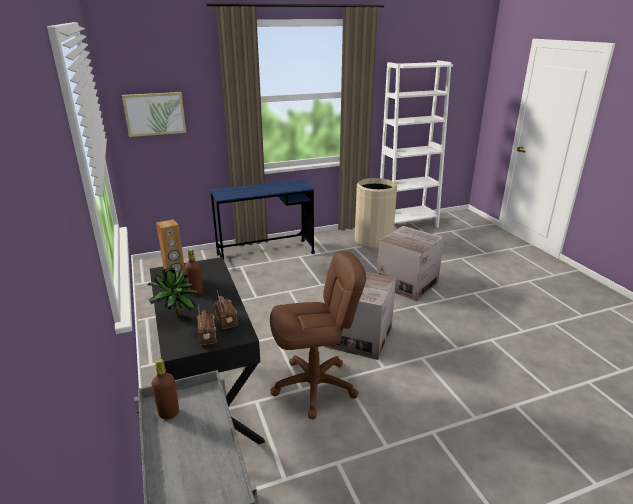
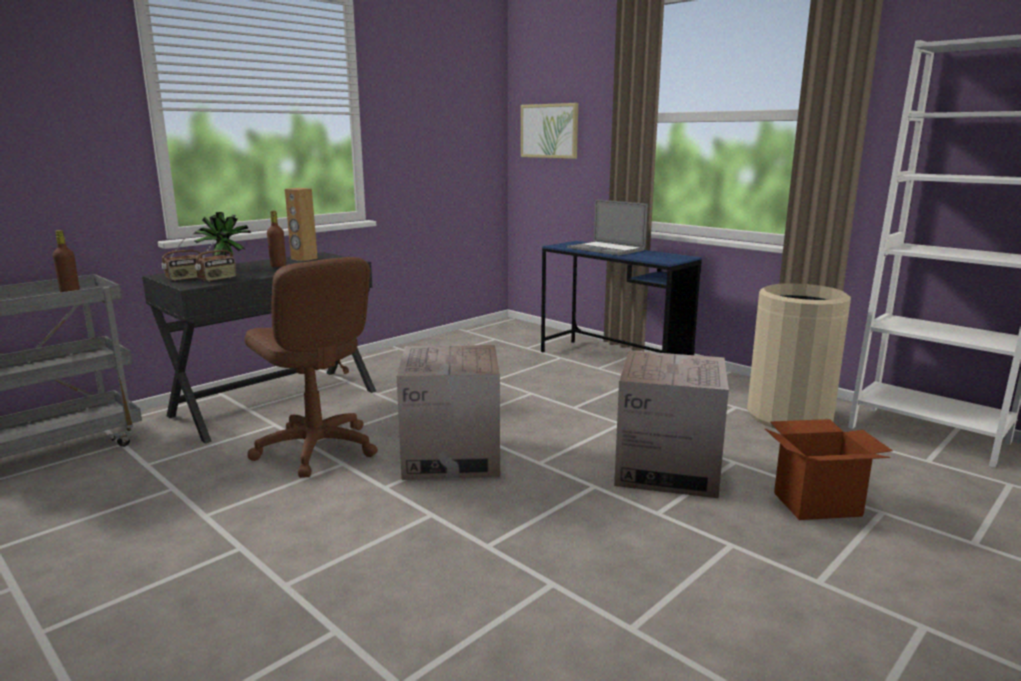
camera: 65 degrees right, 10 degrees down
(252, 190) = (605, 249): none -> laptop
(451, 266) = (817, 504): none -> cardboard box

